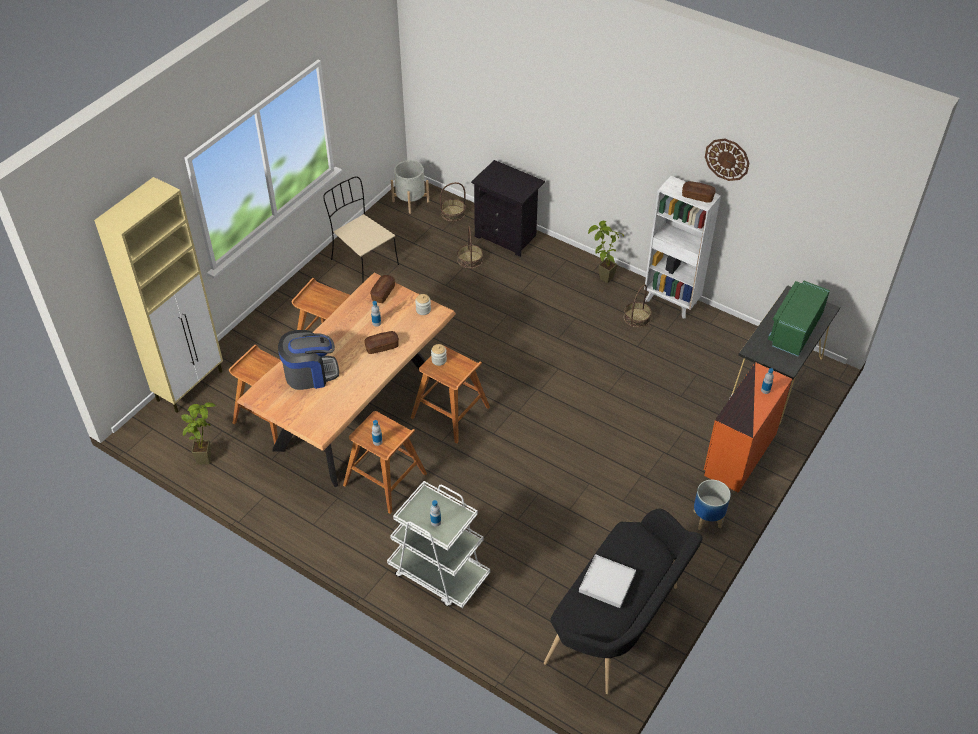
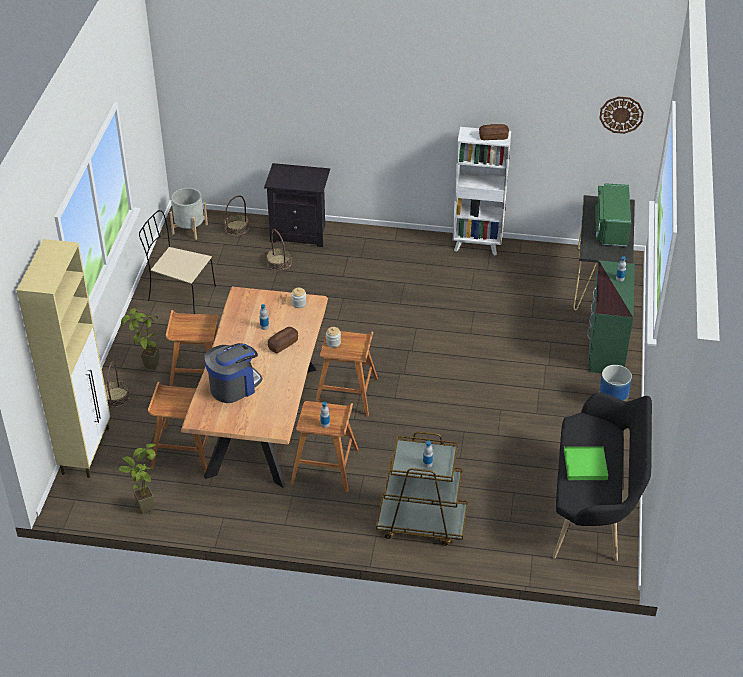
camera: 25 degrees left, 5 degrees down
(383, 293) = (252, 301): bread -> none
(438, 573) = (421, 523): white cart -> brown cart
(602, 281) = (407, 245): potted plant -> potted plant (148, 369)
(607, 583) = (585, 465): white tray -> green tray
(637, 317) = (456, 266): basket -> basket (115, 397)
(727, 159) = (512, 97): wall clock -> wall clock (621, 114)
(739, 454) = (605, 346): orange dresser -> green dresser

